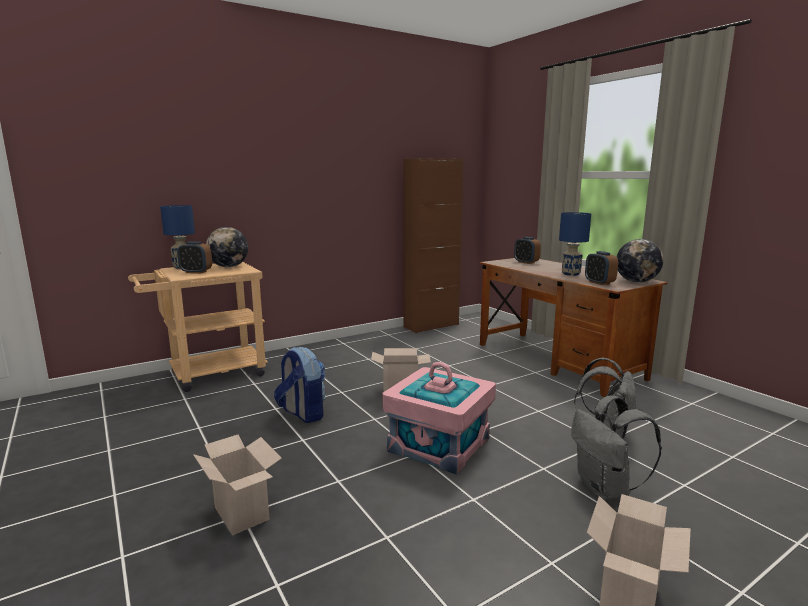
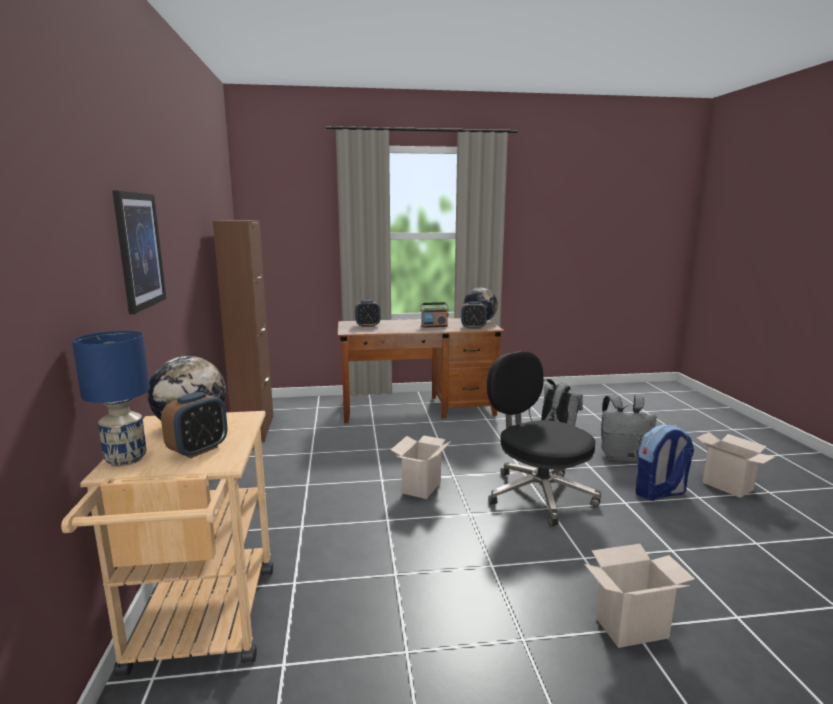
camera: 65 degrees left, 0 degrees up
(264, 171) = (139, 250): none -> picture
(302, 413) = (425, 556): backpack -> backpack (660, 493)
(439, 444) = (538, 494): pink storage box -> black office chair
(571, 274) = (434, 326): blue table lamp -> radio

